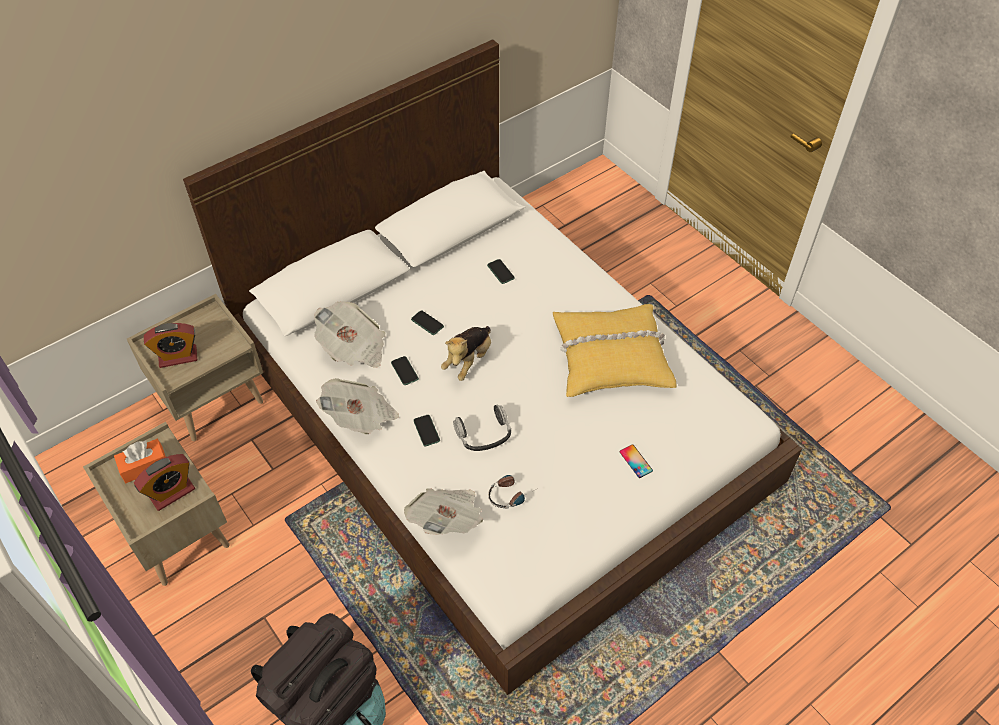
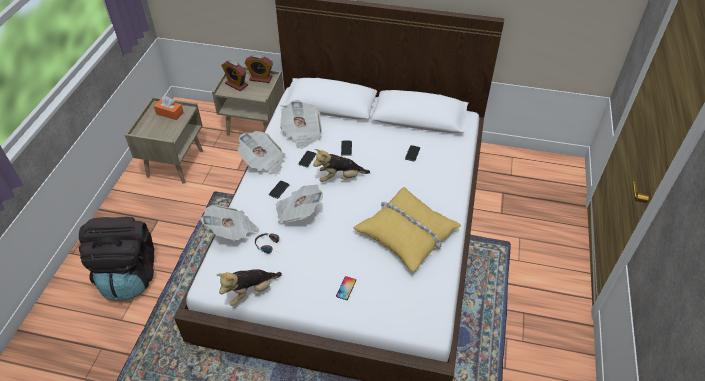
camera: 50 degrees right, 5 degrees down
(172, 492) = (163, 130): alarm clock -> alarm clock (260, 78)
(484, 434) = (298, 212): headphones -> newspaper
(560, 556) = (251, 292): none -> plush toy

